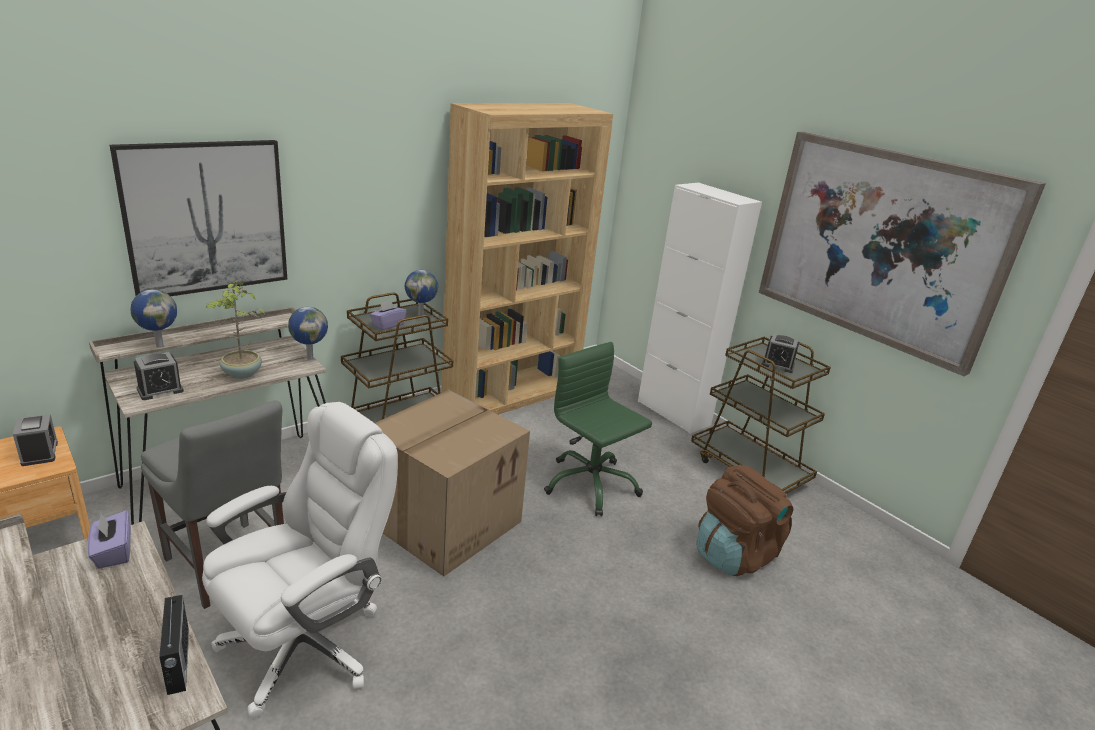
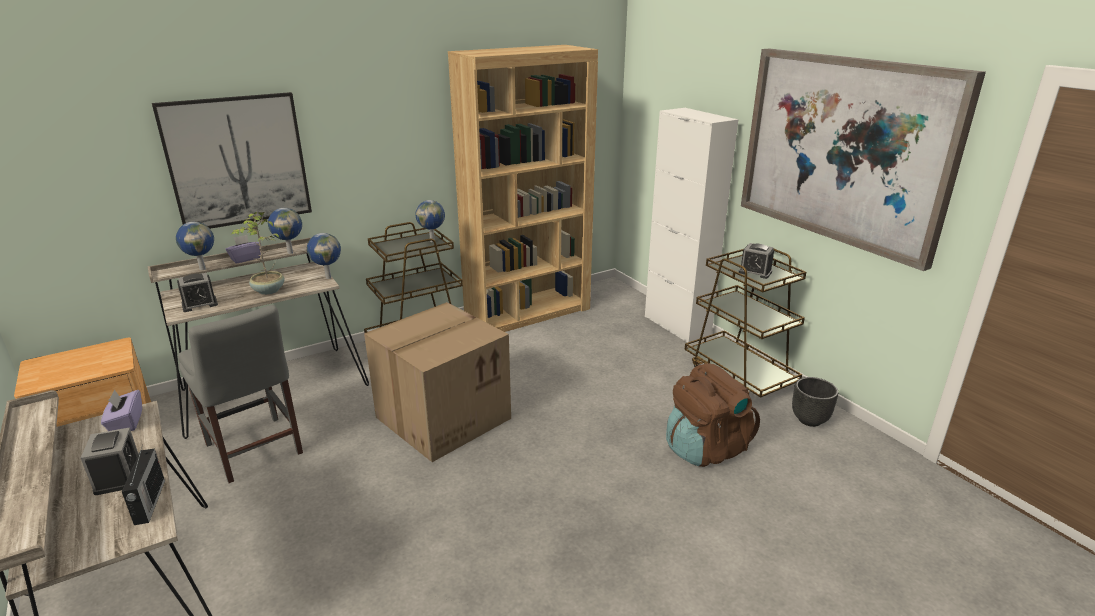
camera: 10 degrees right, 0 degrees up
(39, 453) = (109, 357): alarm clock -> alarm clock (118, 476)
(263, 327) = (290, 252): none -> globe
(305, 645) = (303, 513): white office chair -> none
(388, 325) = (401, 249): purple tissue box -> purple tissue box (245, 259)
(590, 485) = (582, 388): green office chair -> none
(830, 521) = (810, 420): none -> black planter

